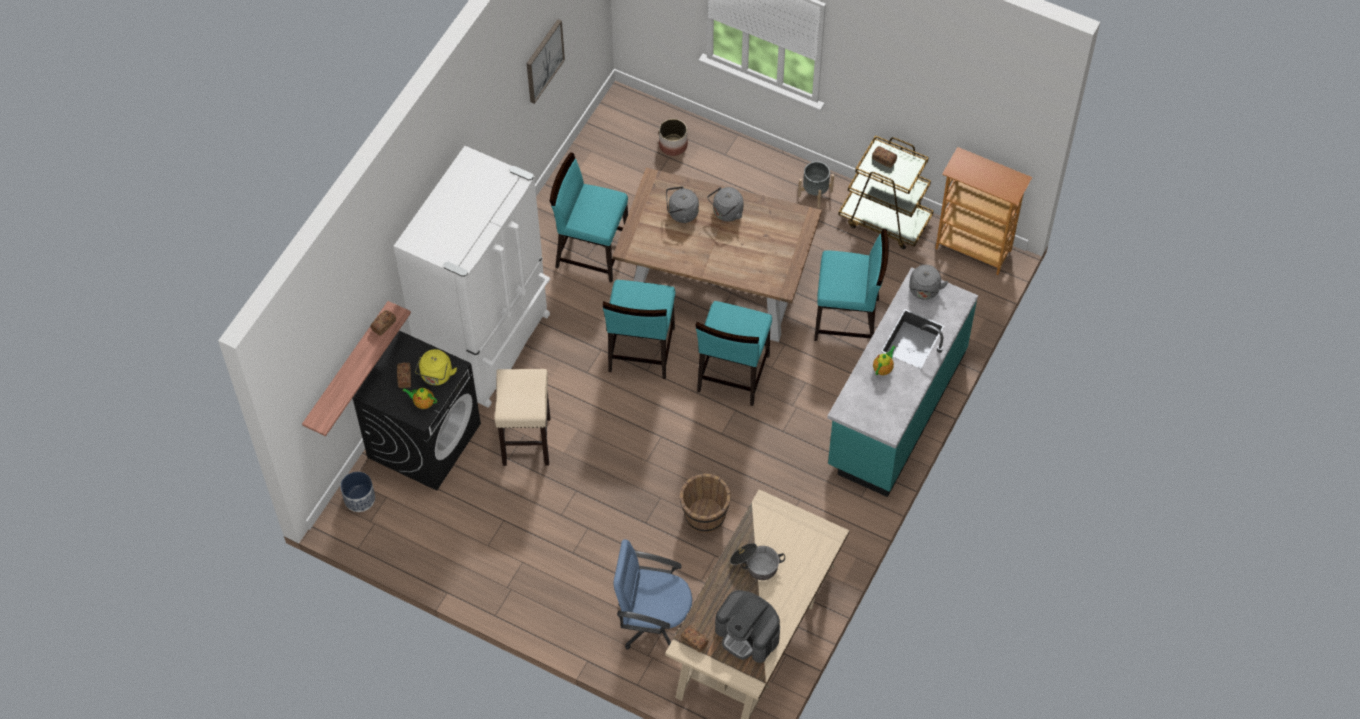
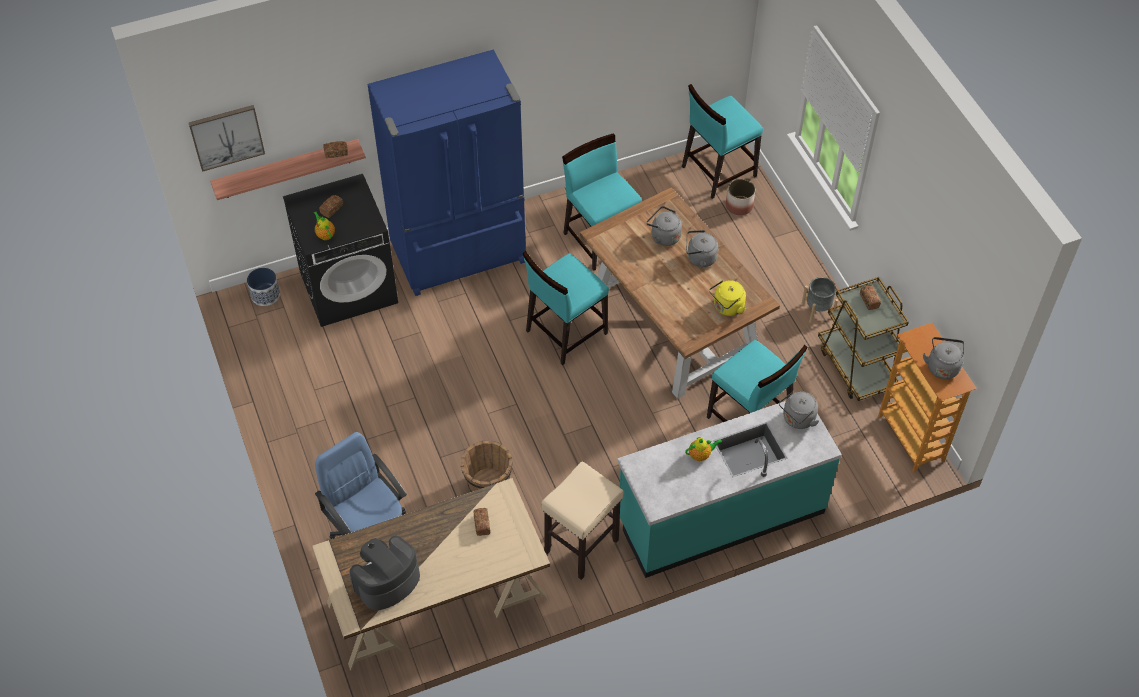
camera: 40 degrees right, 5 degrees down
(436, 376) = (354, 223): yellow kettle -> yellow kettle (727, 307)
(488, 346) = (460, 254): white fridge -> blue fridge
(526, 440) = (417, 337): beige stool -> beige stool (582, 545)
(543, 60) = (636, 43): picture -> picture (226, 137)
(694, 641) = (342, 554): bread -> bread (482, 524)
(732, 374) = (617, 397): turquoise chair -> turquoise chair (718, 171)
(748, 634) = (386, 581): coffee machine -> coffee machine turned 60 degrees clockwise
(755, 564) = (449, 532): cooking pot -> none
(995, 177) = (942, 366): none -> grey kettle

